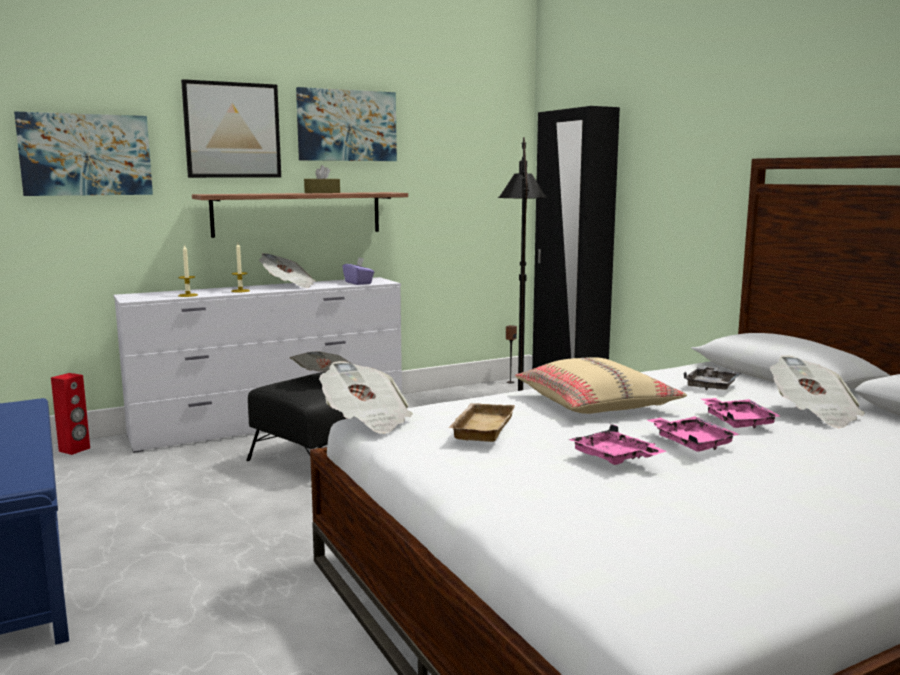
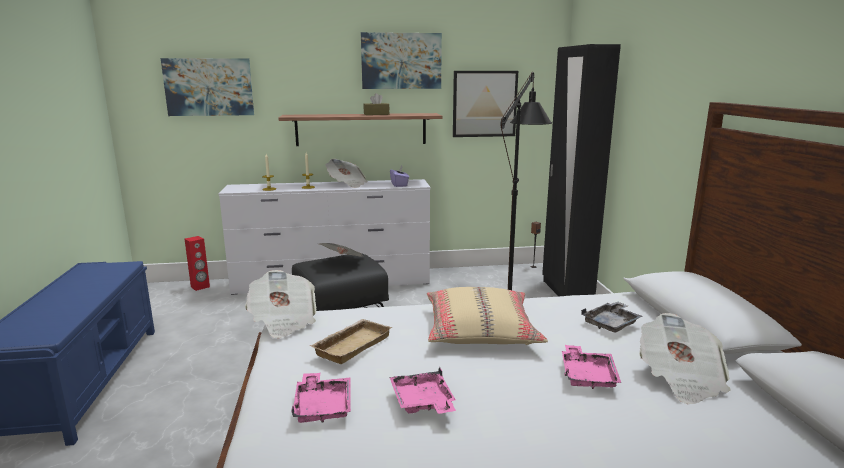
camera: 20 degrees right, 5 degrees up
(232, 130) = (311, 67): picture -> picture (484, 104)
(691, 442) = (511, 397): pink tray -> pink tray (323, 406)

